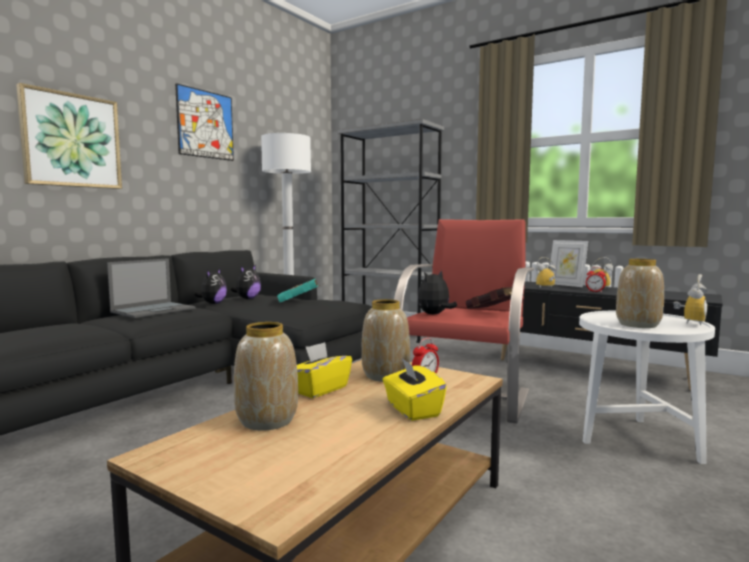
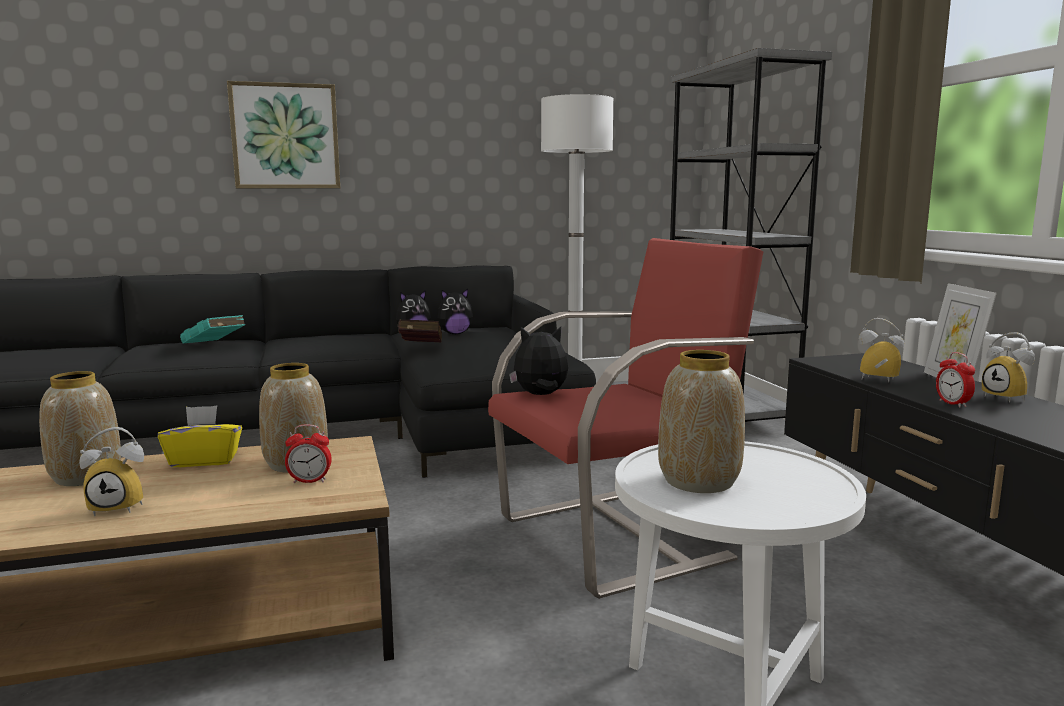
camera: 40 degrees right, 5 degrees up
(154, 310) = (327, 336): laptop -> none
(205, 124) = (462, 94): picture -> none
(300, 301) = (492, 346): turquoise book -> turquoise book (214, 345)
(412, 410) = (192, 508): yellow tissue box -> none
(495, 312) = (641, 408): red book -> red book (420, 347)
(689, 322) = (809, 502): alarm clock -> alarm clock (120, 507)

